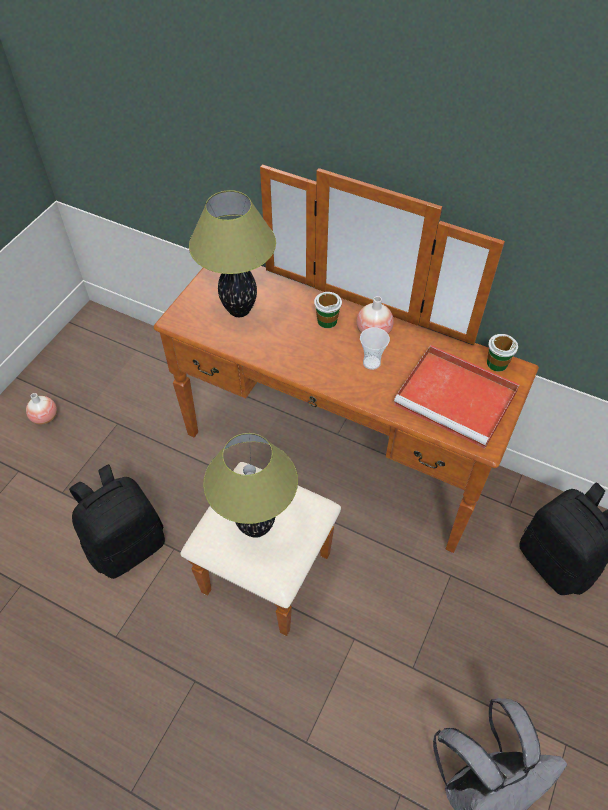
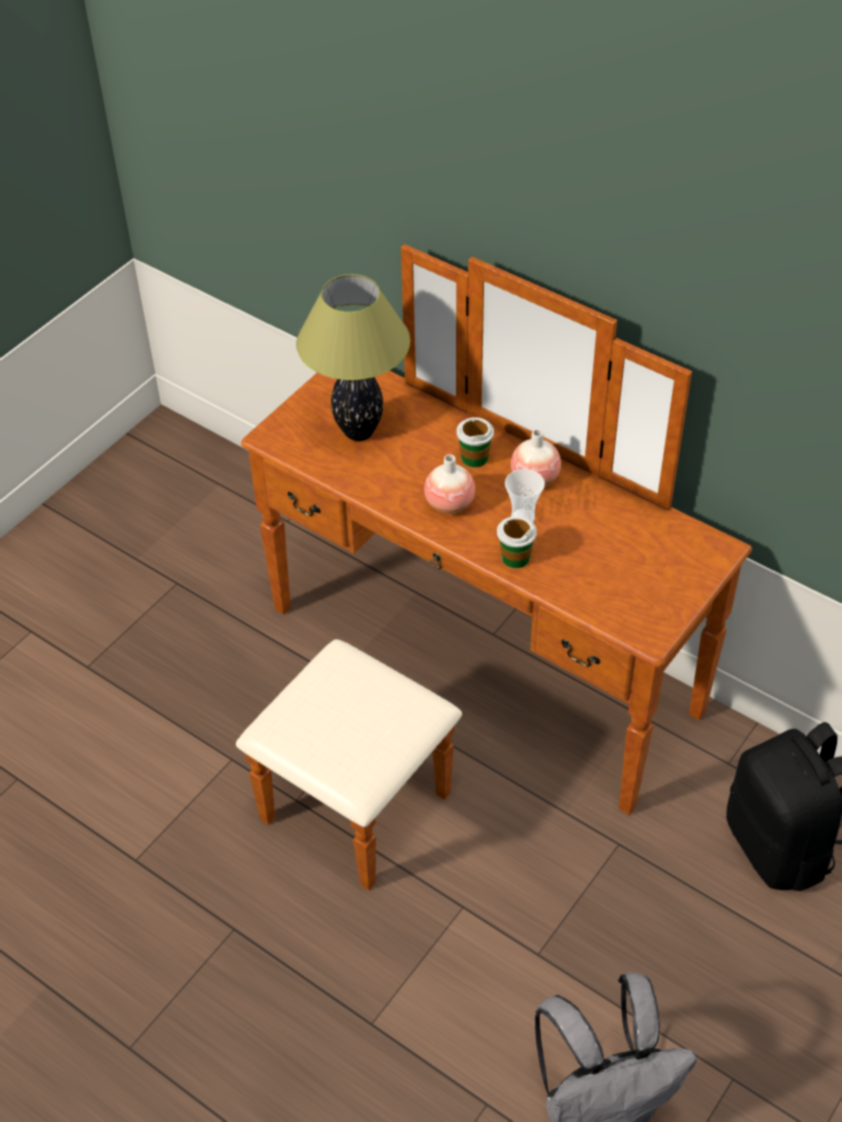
camera: 10 degrees right, 5 degrees down
(45, 417) = (76, 563): vase -> vase (449, 504)
(127, 544) = (168, 745): black backpack -> none
(256, 528) = (340, 721): table lamp -> none
(457, 399) = (628, 576): red tray -> none
(496, 363) = (694, 537): cup -> cup (515, 557)

